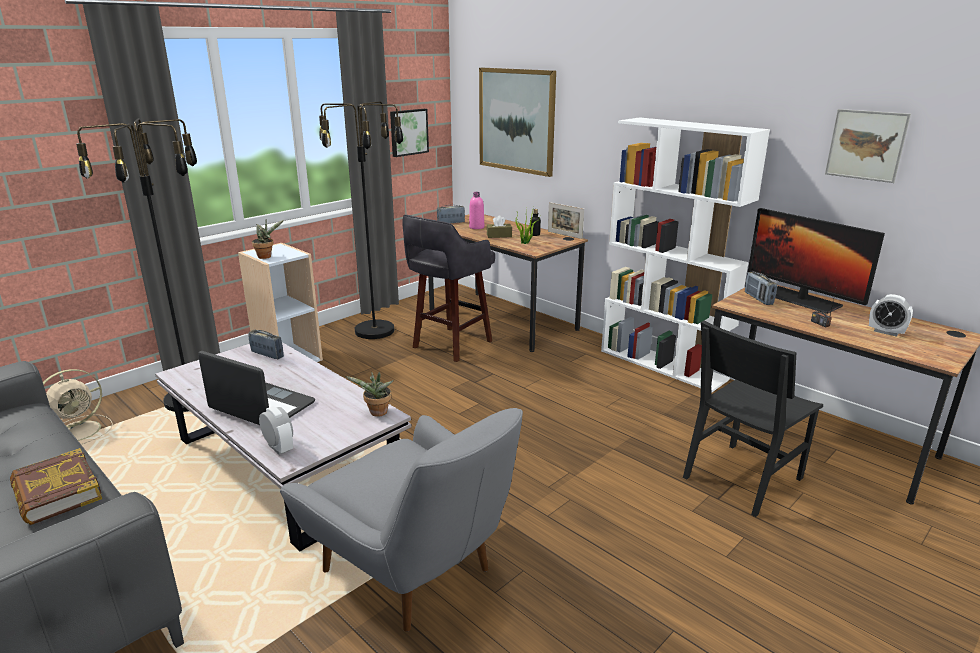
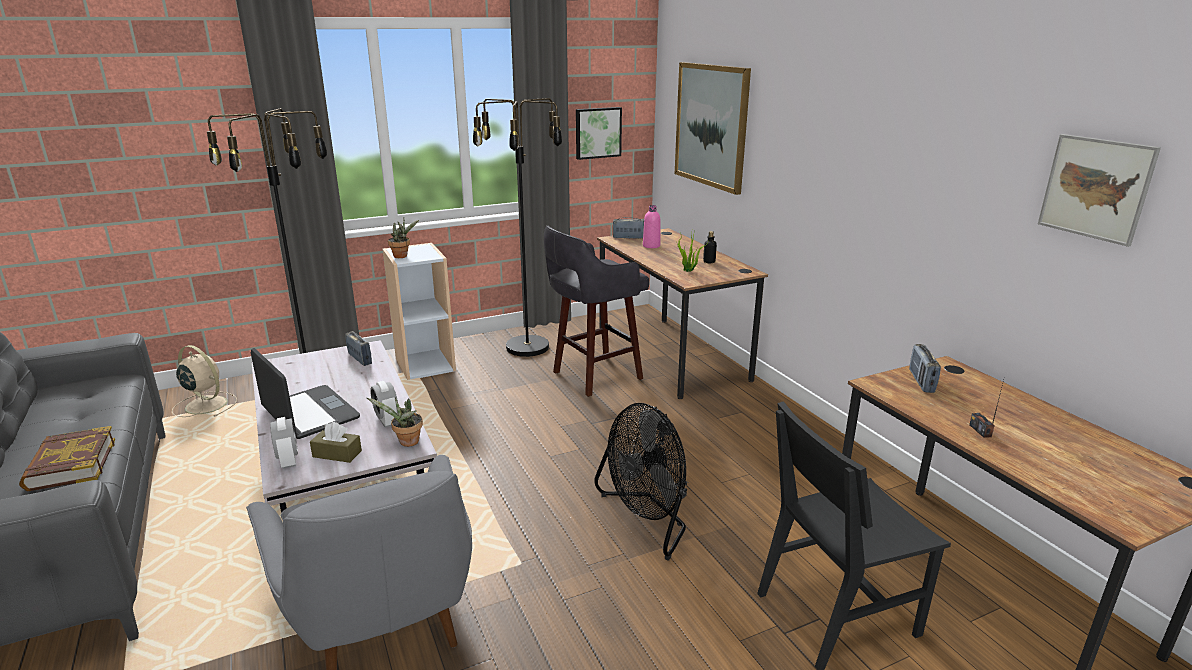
camera: 20 degrees right, 0 degrees up
(80, 431) = (205, 405): beige fan -> beige fan turned 120 degrees counterclockwise
(499, 235) = (667, 258): brown tissue box -> brown tissue box (337, 454)
(564, 235) = (744, 266): picture frame -> none
(570, 441) = (650, 515): none -> black fan
(663, 364) = (830, 442): white bookcase -> none
(801, 300) = (983, 392): monitor -> none
(886, 332) = (1074, 460): alarm clock -> alarm clock (387, 421)

